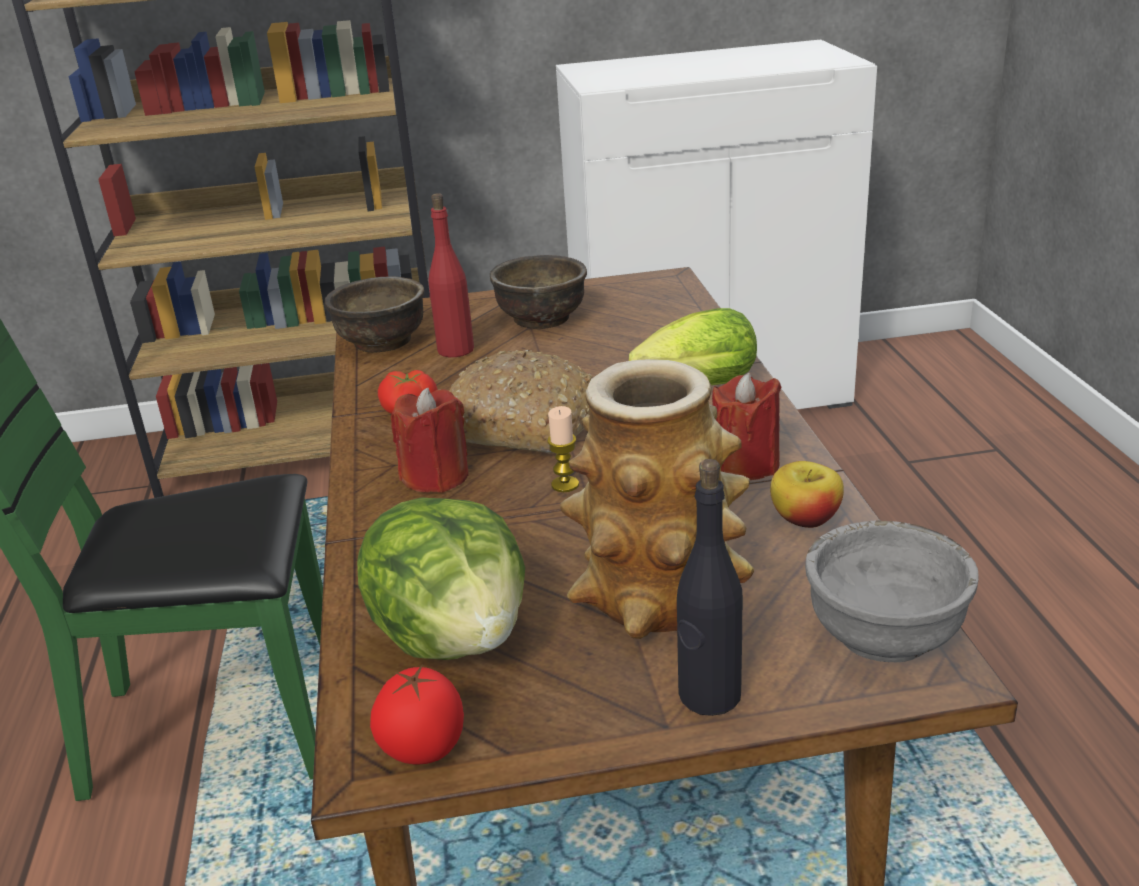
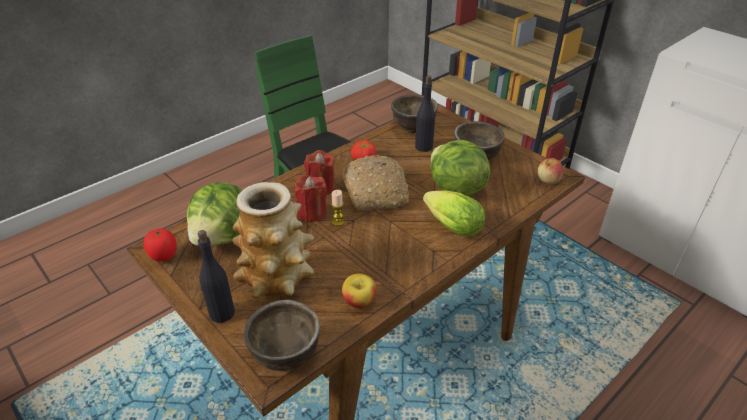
camera: 55 degrees right, 10 degrees up
(455, 350) = (423, 147): red bottle -> black bottle
(603, 357) = (455, 188): none -> lettuce
(668, 289) = (548, 180): none -> apple
(745, 464) = (392, 267): red candle -> red candle (311, 213)
(885, 634) = (286, 353): grey bowl -> brown bowl

